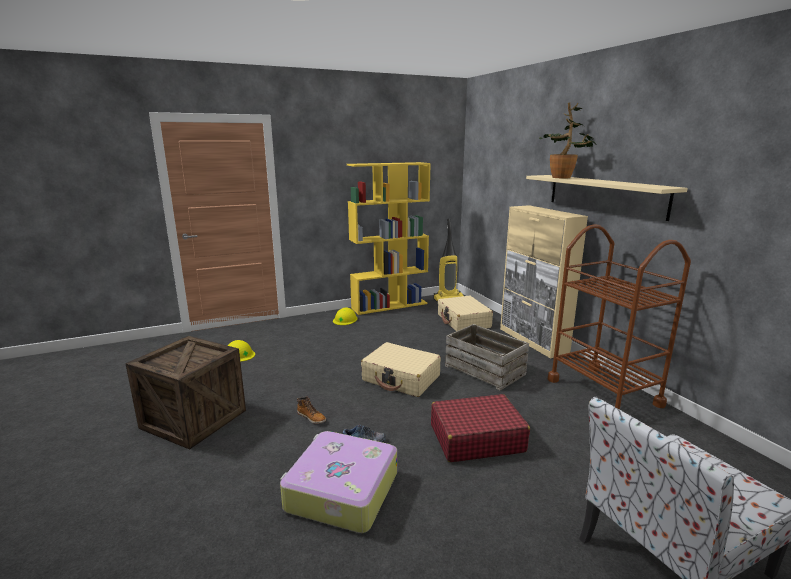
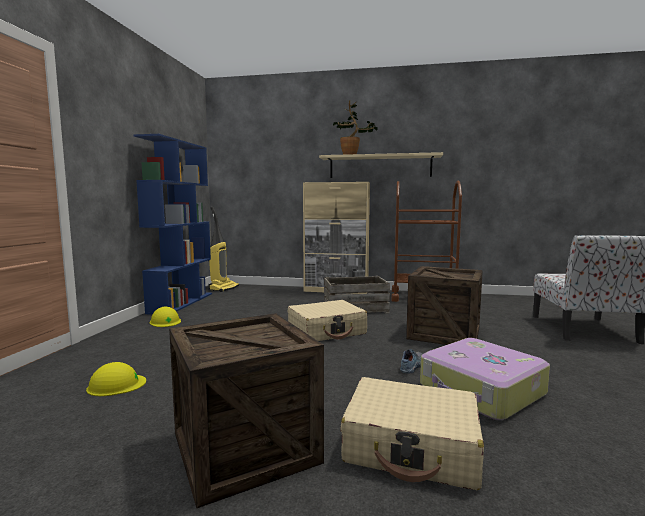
camera: 55 degrees left, 10 degrees down
(312, 417) = (343, 376): boot -> none
(389, 305) = (181, 303): yellow bookcase -> blue bookcase
(463, 321) = (270, 294): beige suitcase -> beige suitcase (412, 447)
(476, 438) = (444, 333): red suitcase -> crate

